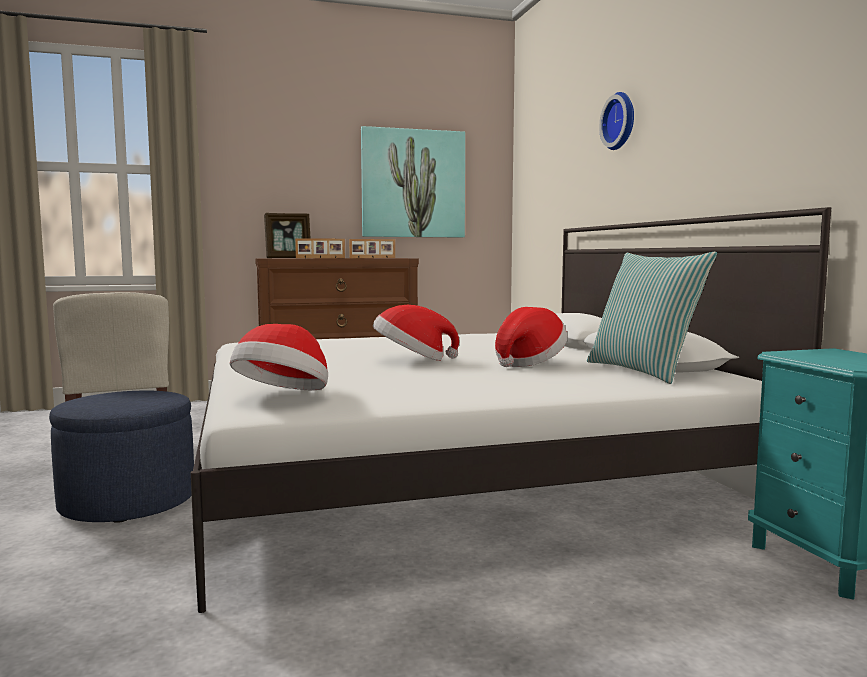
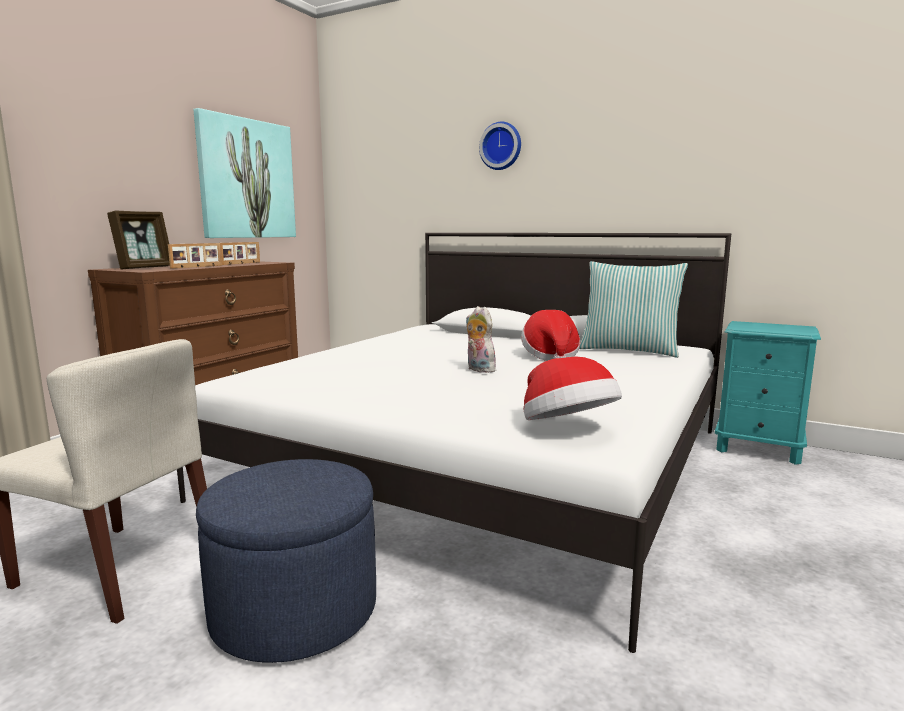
camera: 45 degrees left, 5 degrees up
(412, 360) = (478, 369): hat -> plush toy

